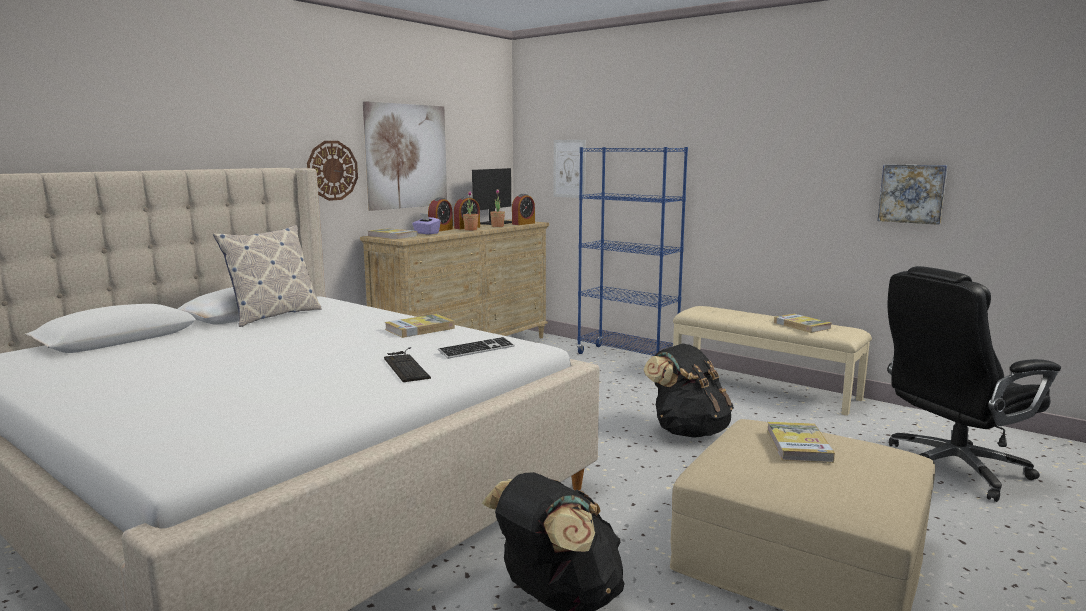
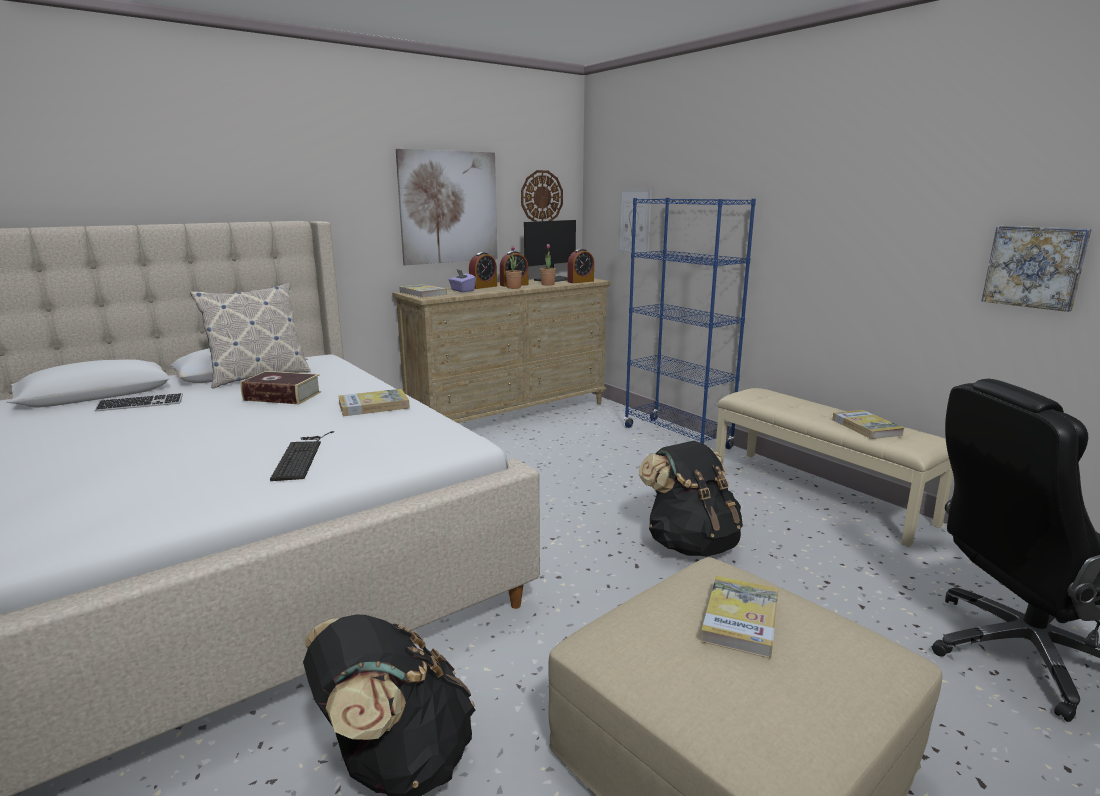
camera: 15 degrees right, 5 degrees up
(322, 328) = (282, 396): none -> book
(332, 170) = (360, 223): wall clock -> wall clock (541, 197)
(477, 350) = (398, 441): keyboard -> keyboard (140, 404)

